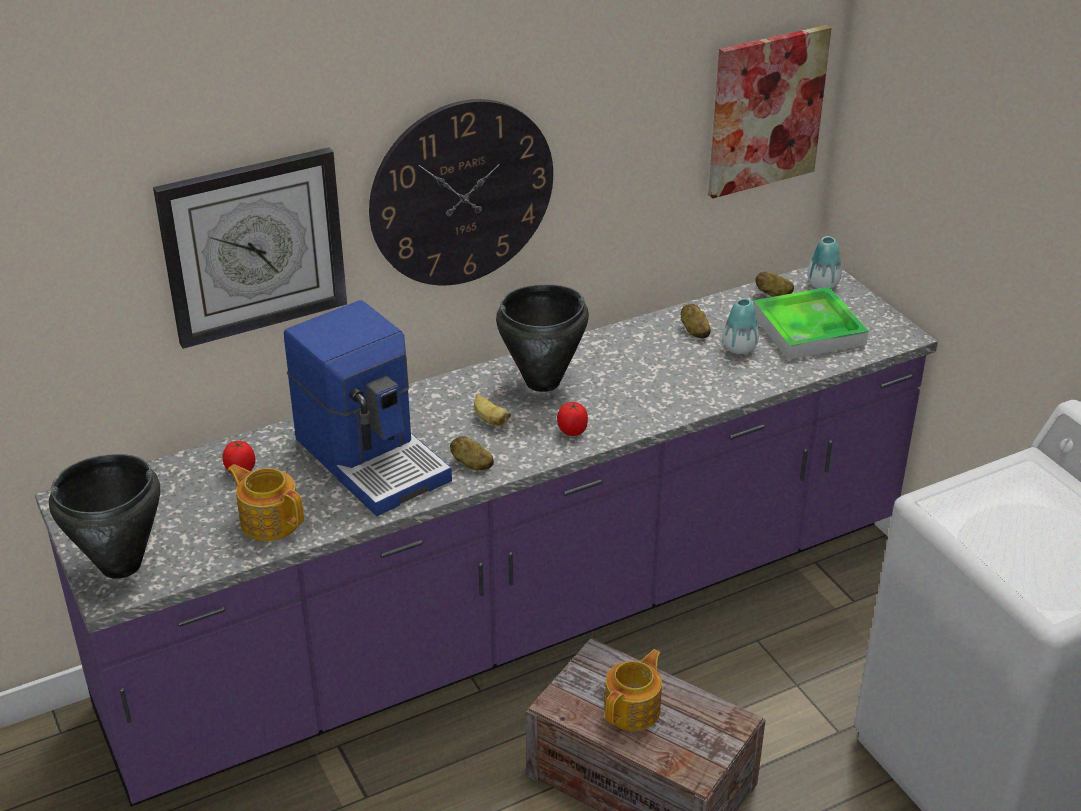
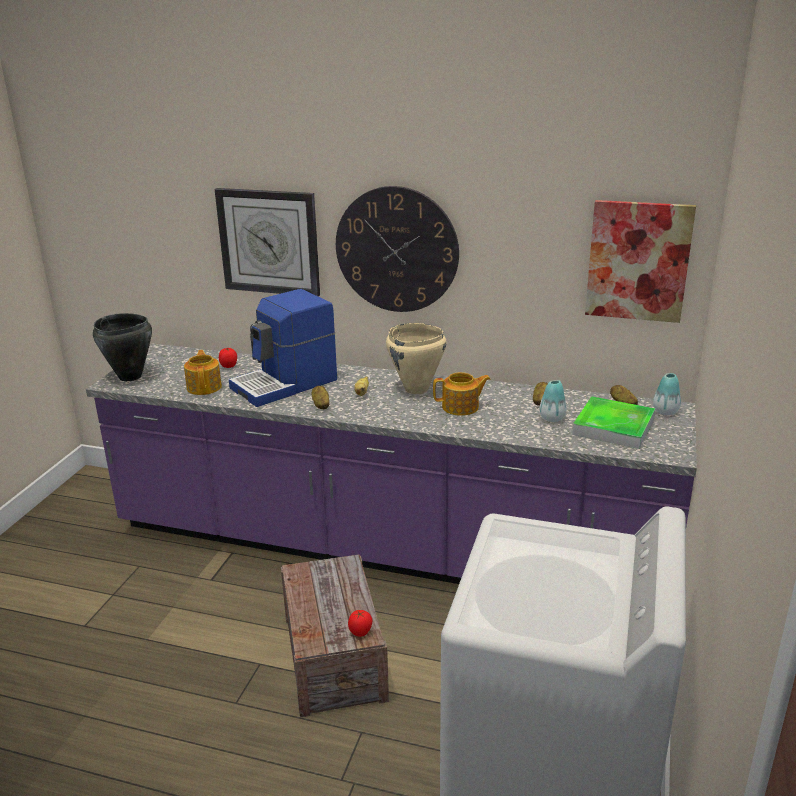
camera: 45 degrees right, 10 degrees down
(373, 458) = (286, 384): coffee machine -> coffee machine turned 45 degrees clockwise
(543, 382) = (416, 389): black cooking pot -> beige cooking pot
(572, 431) = (391, 413): tomato -> tomato (360, 632)
(633, 709) = (326, 597): teapot -> teapot (461, 407)

